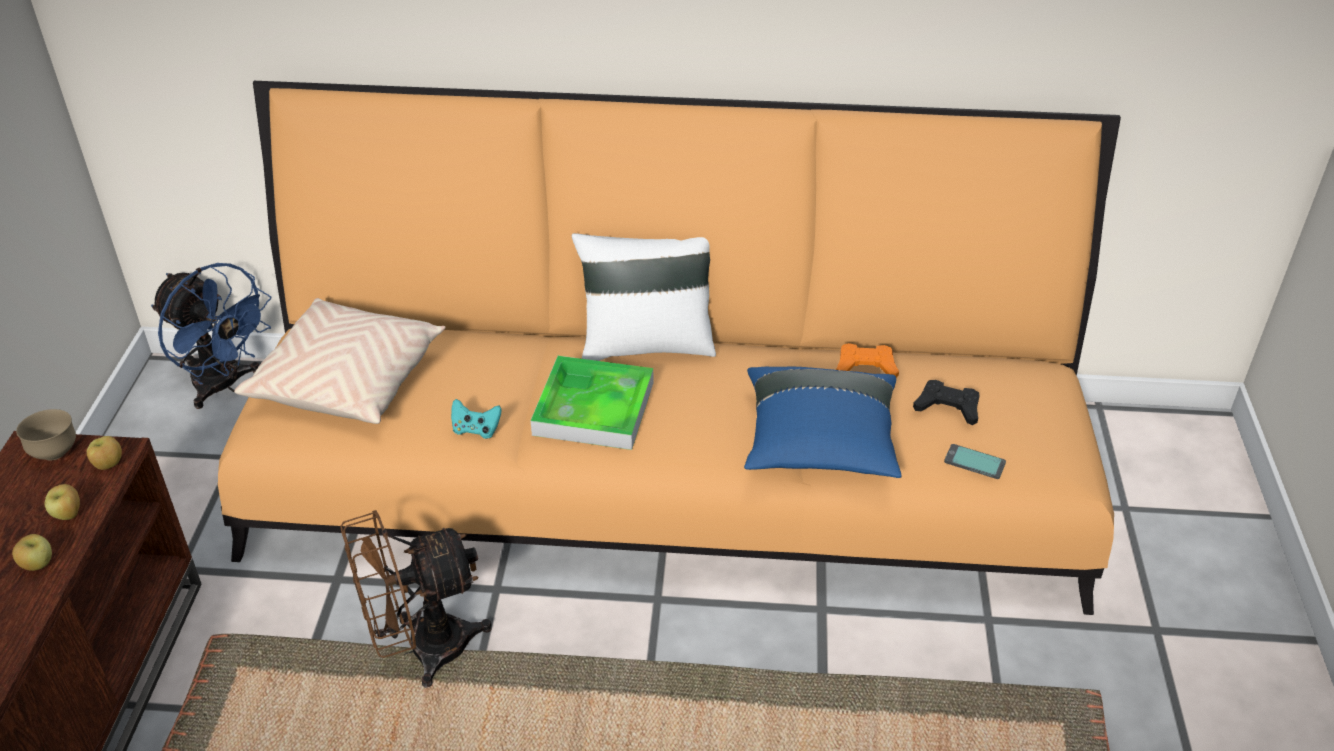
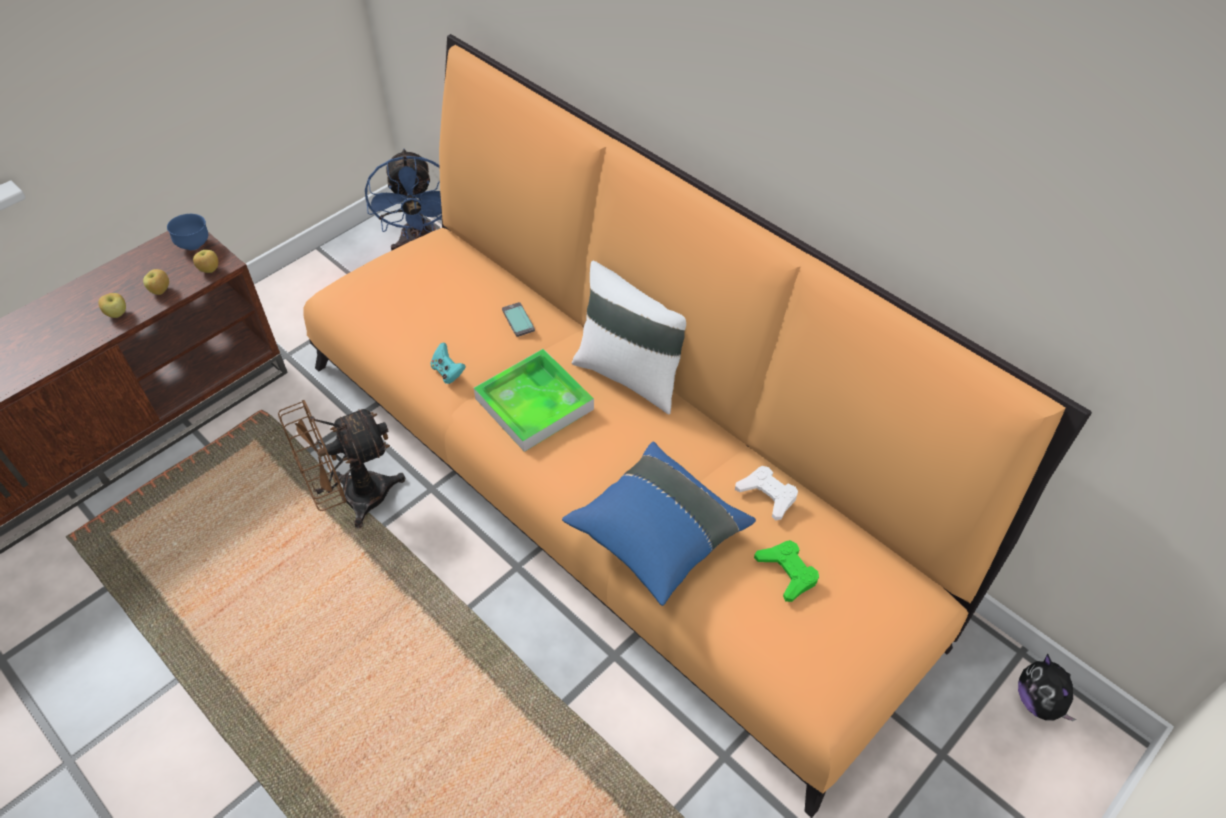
camera: 40 degrees right, 10 degrees up
(55, 453) = (195, 245): brown bowl -> blue bowl
(348, 380) = (415, 288): beige pillow -> none
(422, 650) = (353, 499): brown fan -> brown fan turned 45 degrees counterclockwise
(866, 367) = (767, 495): orange game controller -> white game controller
(948, 407) = (787, 572): black game controller -> green game controller
(974, 463) = (753, 633): phone -> phone (518, 320)
(1144, 431) = (1039, 702): none -> plush toy

